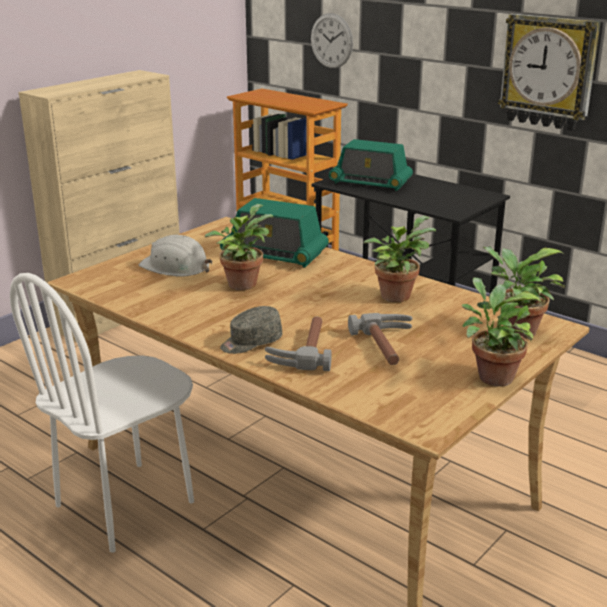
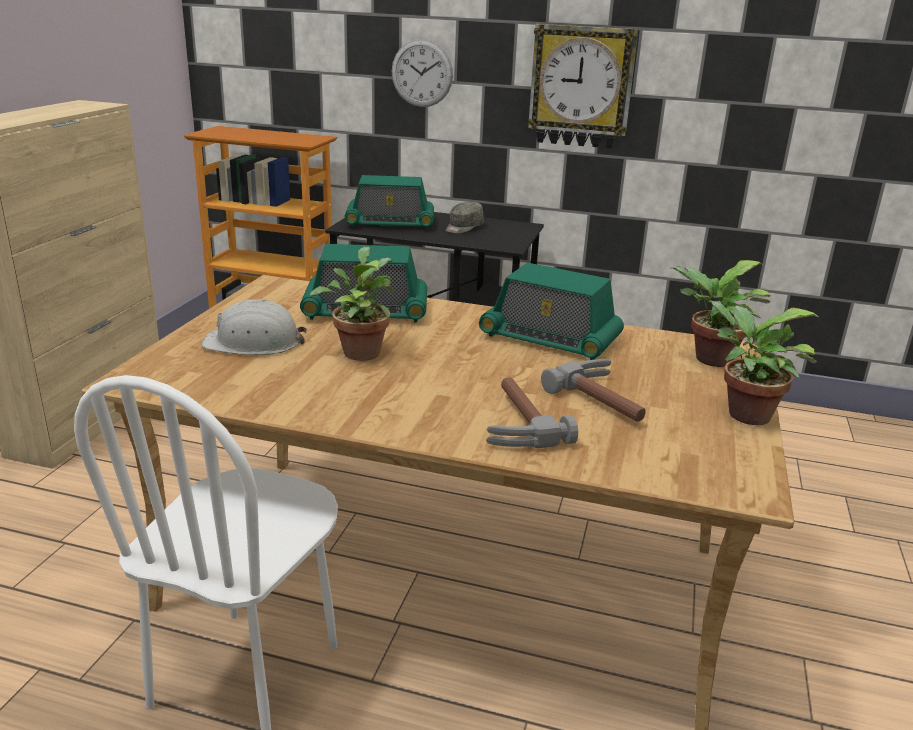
camera: 25 degrees left, 0 degrees up
(251, 342) = (444, 424): grey cap -> grey cap (463, 228)
(331, 41) = (309, 64): wall clock -> wall clock (422, 73)
(396, 294) = (549, 339): potted plant -> radio

